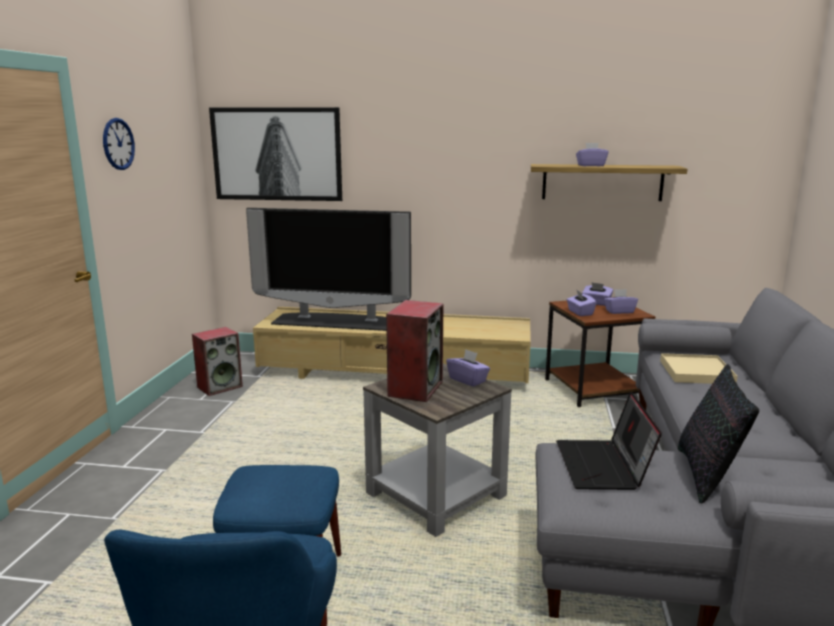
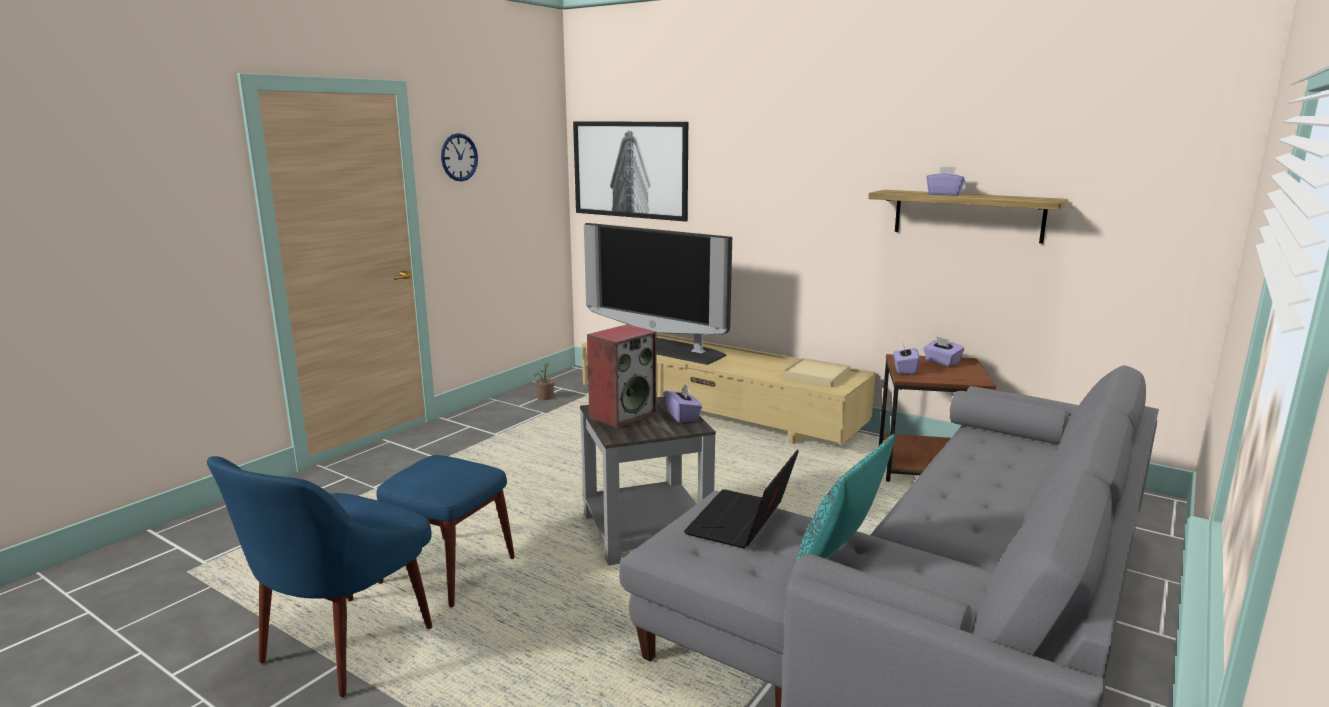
camera: 25 degrees right, 0 degrees up
(220, 386) = (545, 398): speaker -> potted plant
(619, 311) = (956, 375): purple tissue box -> none
(696, 372) = (988, 457): beige tray -> beige tray (816, 375)
(706, 476) = (840, 555): black pillow -> turquoise pillow

